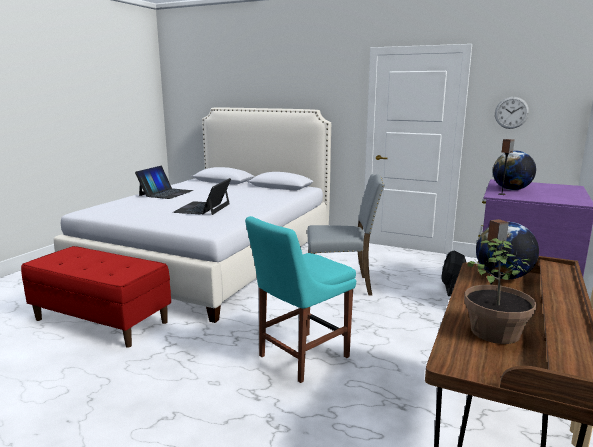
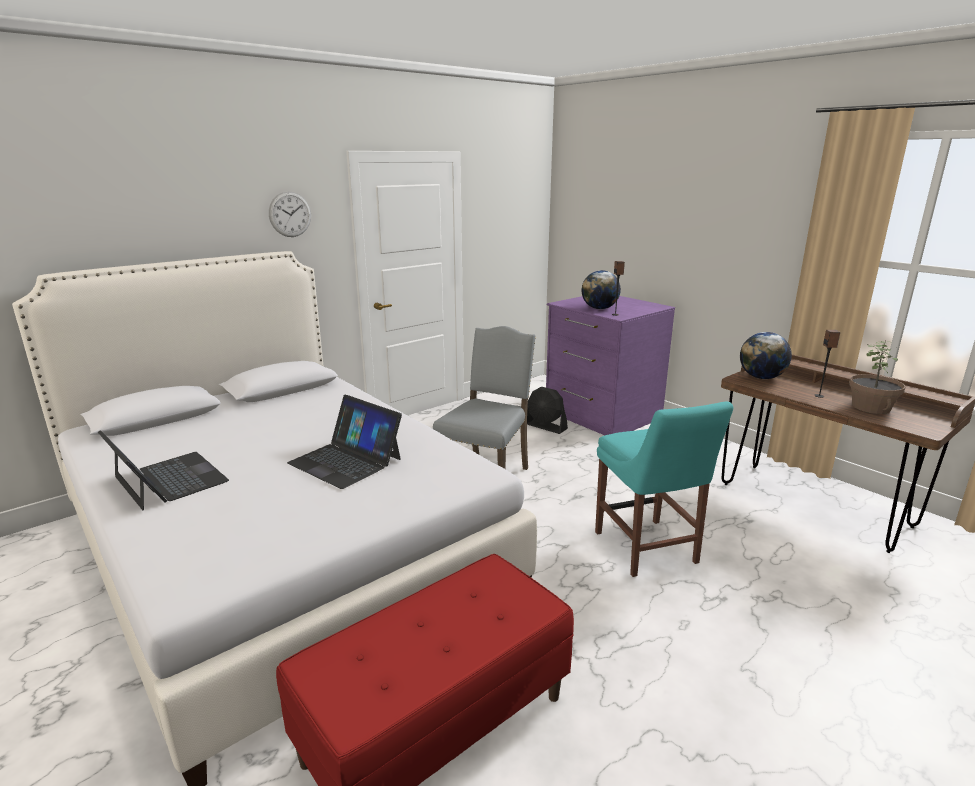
camera: 65 degrees left, 5 degrees up
(511, 112) = (498, 229): wall clock -> wall clock (290, 214)

